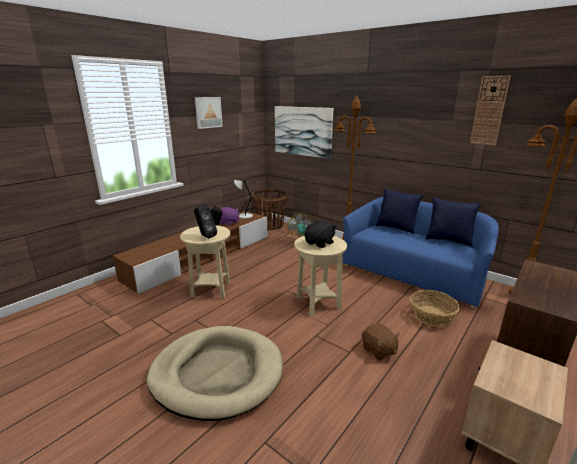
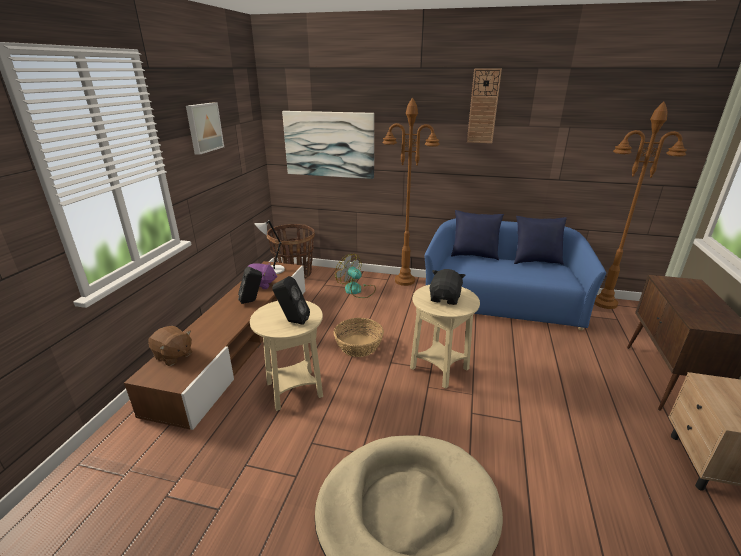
camera: 25 degrees left, 5 degrees up
(378, 350) = (545, 409): brown plush toy -> brown plush toy (173, 356)
(432, 315) = (556, 349): basket -> basket (359, 345)
(489, 111) = (570, 115): wall clock -> wall clock (483, 106)

